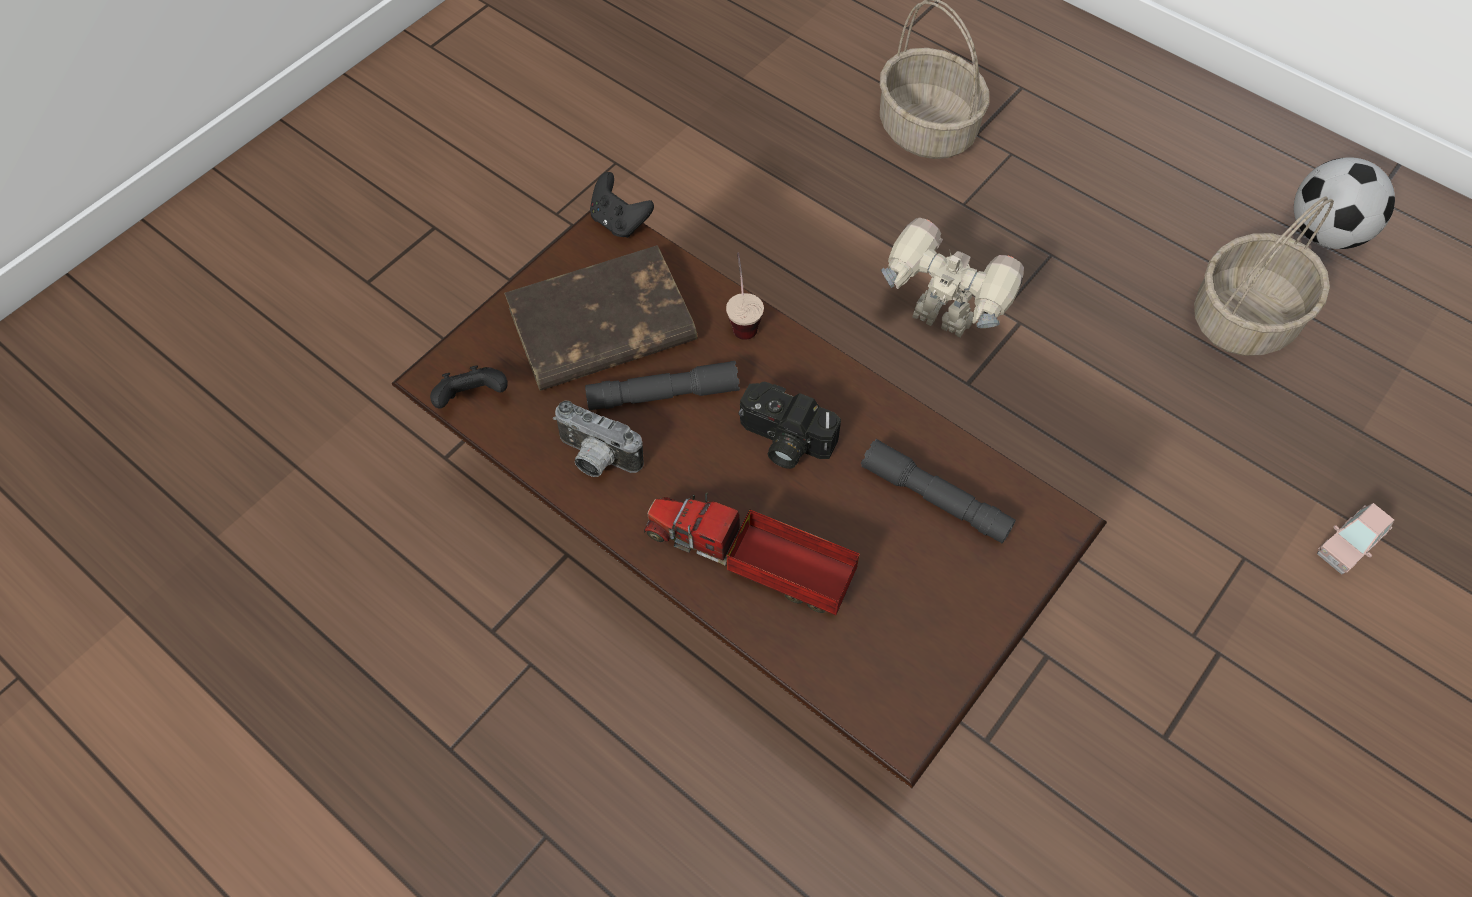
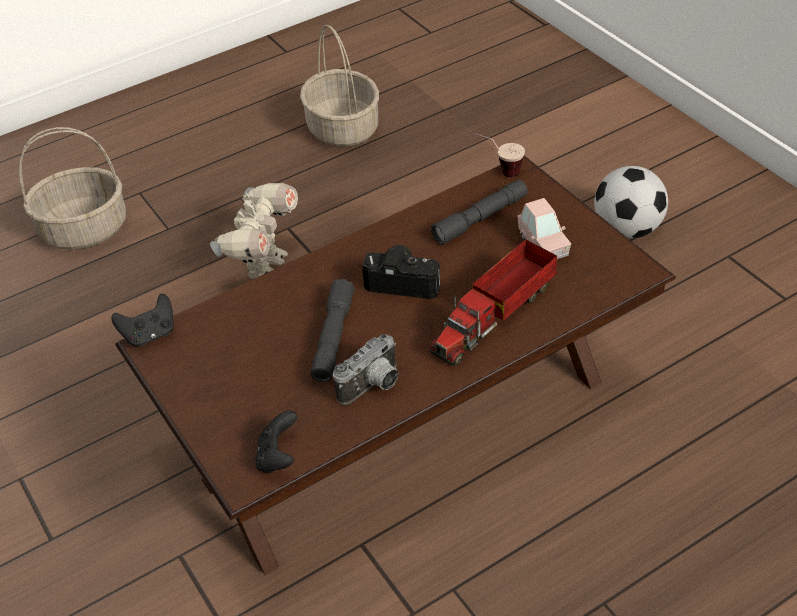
camera: 70 degrees left, 15 degrees down
(600, 326) = (249, 364): brown book -> none
(742, 317) = (286, 281): cup -> cup (499, 171)
(783, 441) = (404, 281): camera -> camera turned 120 degrees counterclockwise
(940, 322) = (264, 267): toy robot -> toy robot turned 150 degrees clockwise
(1324, 233) = (299, 78): football -> football (627, 229)
(1346, 546) = (518, 138): pink toy car -> pink toy car (543, 244)

